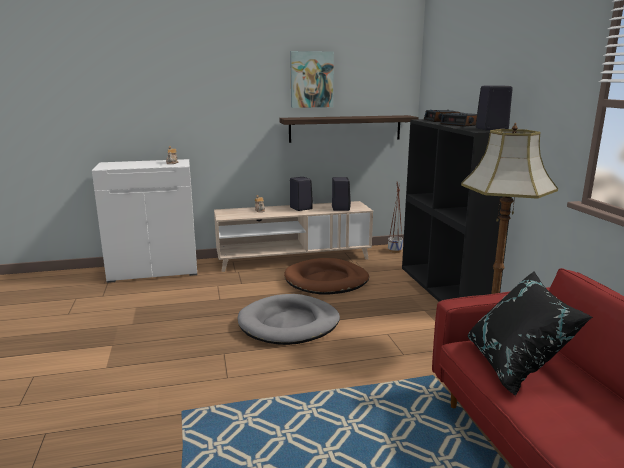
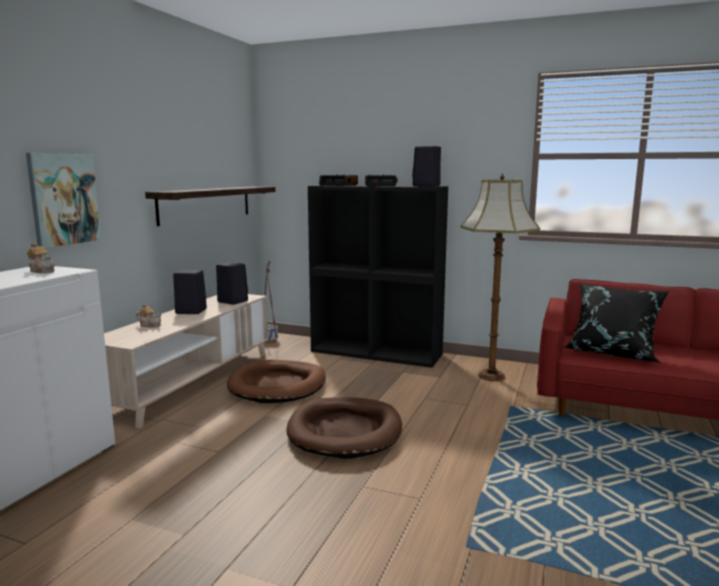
camera: 55 degrees left, 5 degrees down
(289, 323) = (345, 431): grey dog bed -> brown dog bed
(311, 79) = (172, 141): picture -> picture (64, 199)

